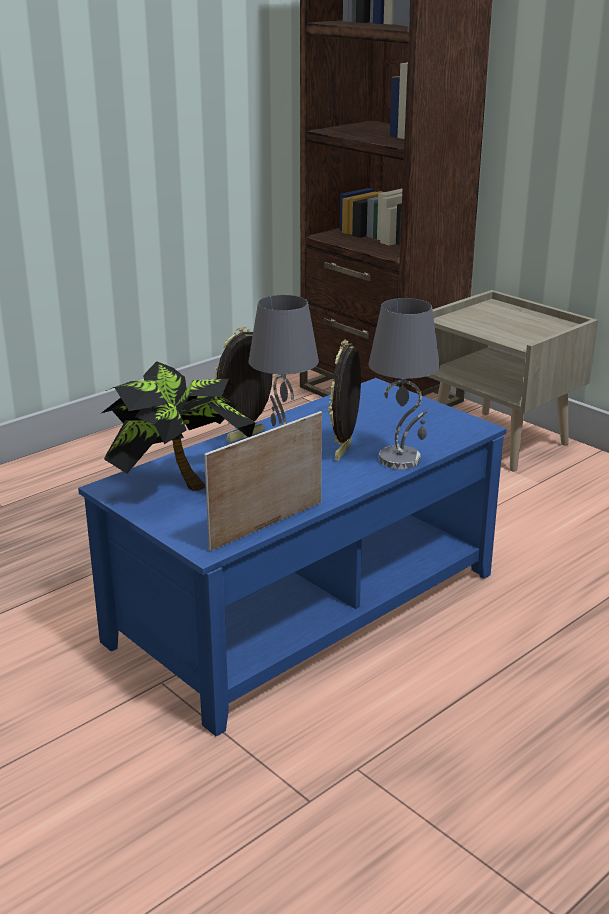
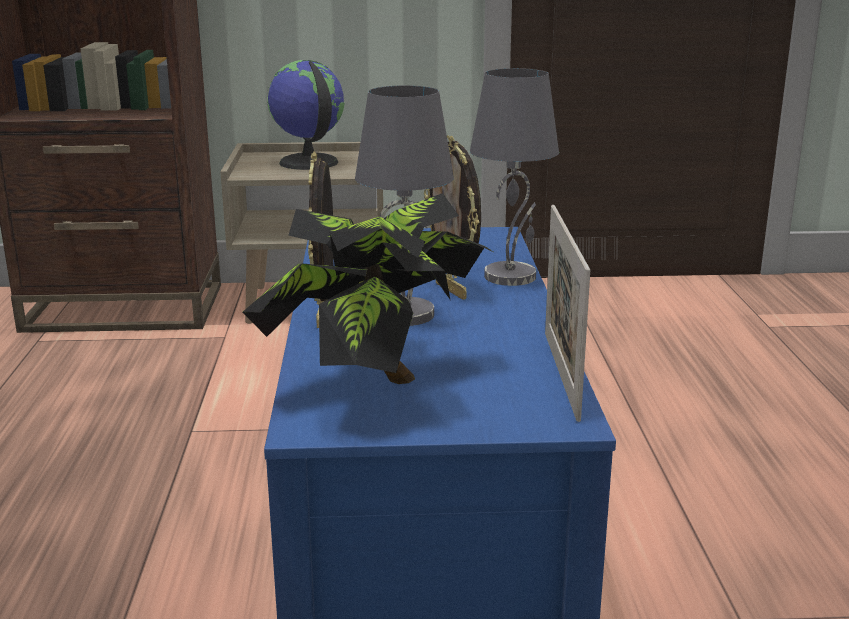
camera: 50 degrees left, 5 degrees down
(511, 322) = (307, 163): none -> globe

